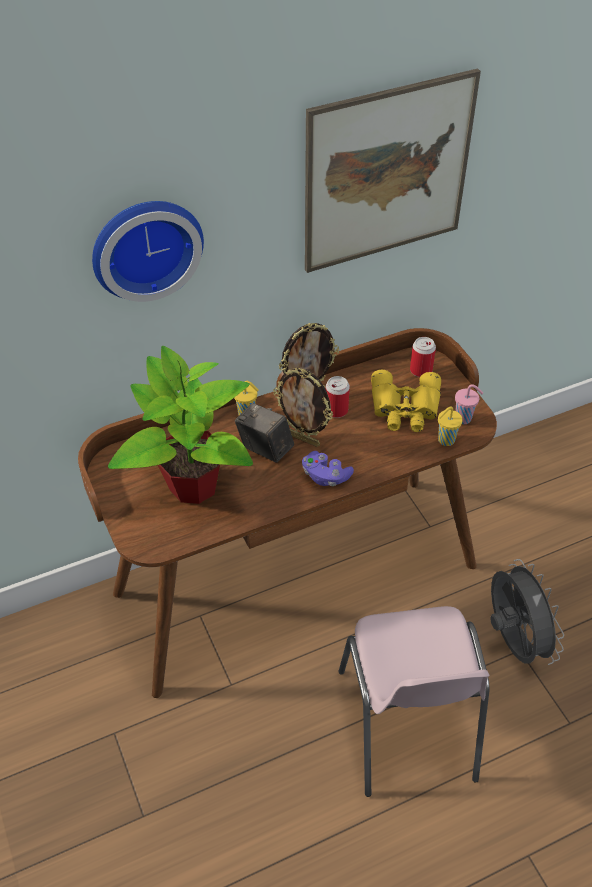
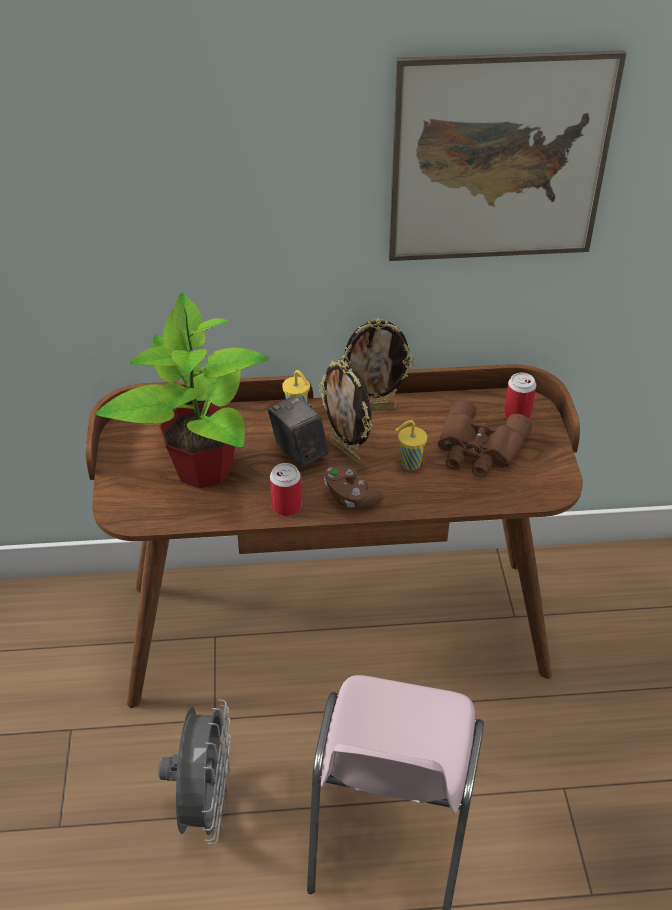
camera: 20 degrees right, 5 degrees down
(145, 246) = (195, 183): wall clock -> none
(325, 476) = (350, 496): purple game controller -> brown game controller
(336, 410) = (398, 432): can -> can (286, 506)
(405, 408) = (478, 449): yellow binoculars -> brown binoculars
(445, 440) = (508, 494): yellow cup -> yellow cup (409, 464)
(464, 419) = (543, 477): pink cup -> none
(512, 641) = (559, 774): grey fan -> grey fan (205, 803)

